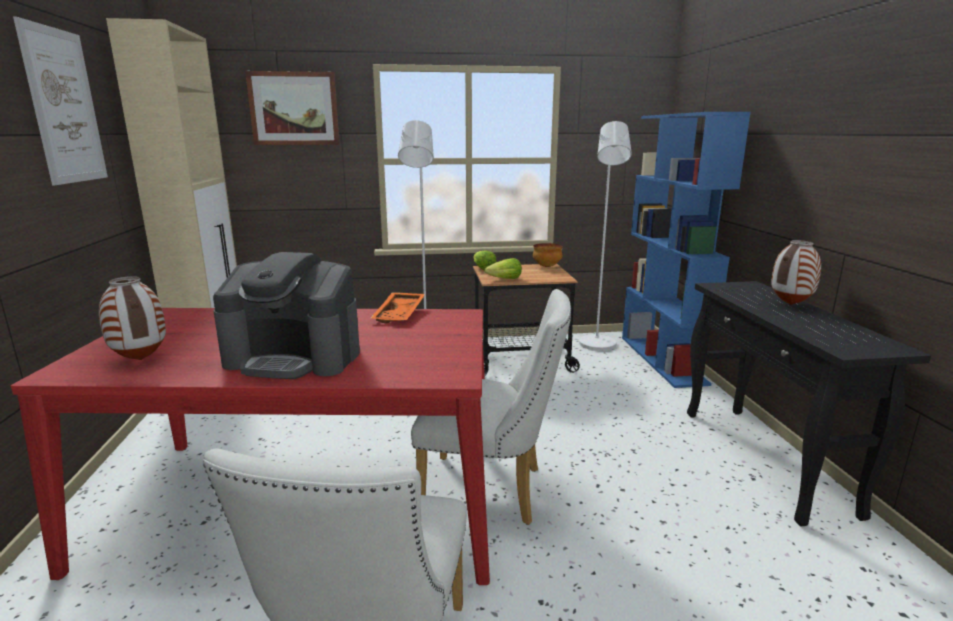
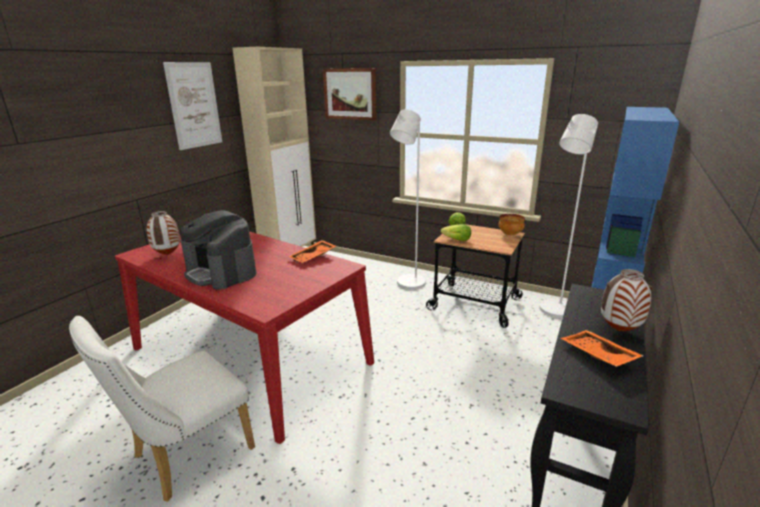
camera: 35 degrees right, 5 degrees up
(492, 491) = (344, 391): white chair -> none
(813, 323) = (597, 355): none -> orange tray

